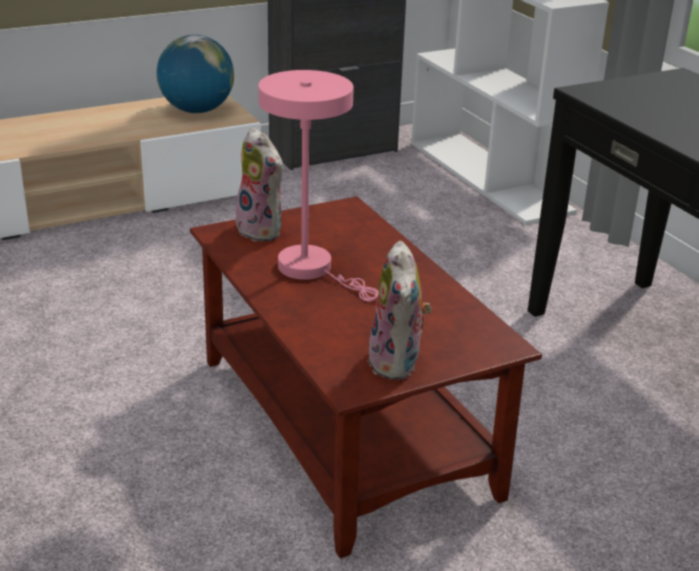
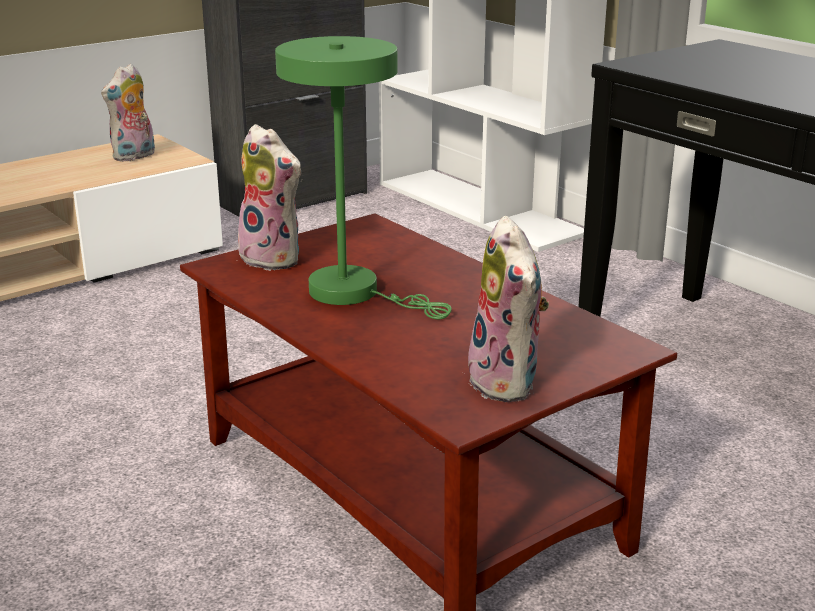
camera: 10 degrees left, 5 degrees down
(197, 110) = (134, 156): globe -> plush toy
(313, 269) = (355, 293): pink table lamp -> green table lamp

